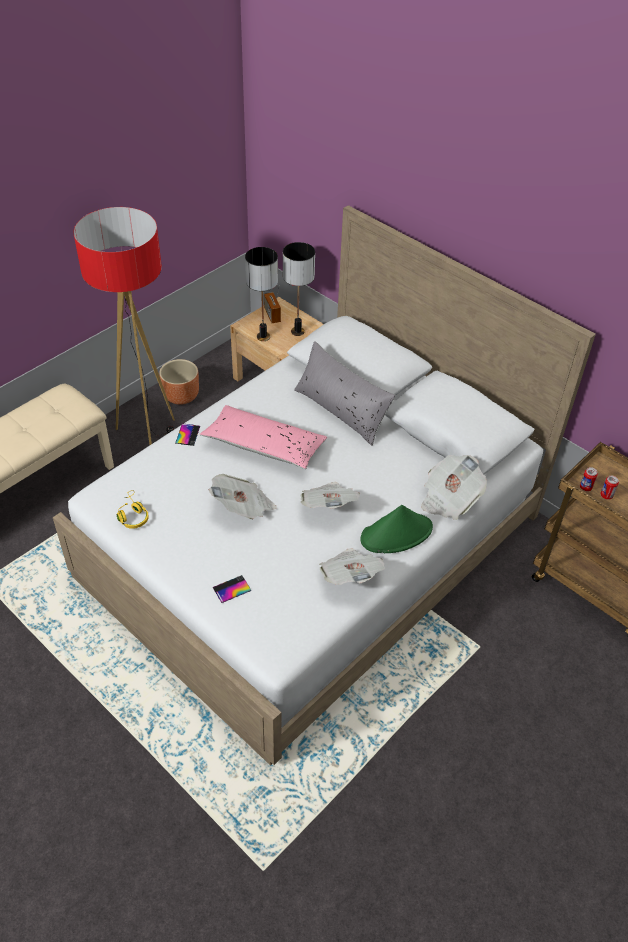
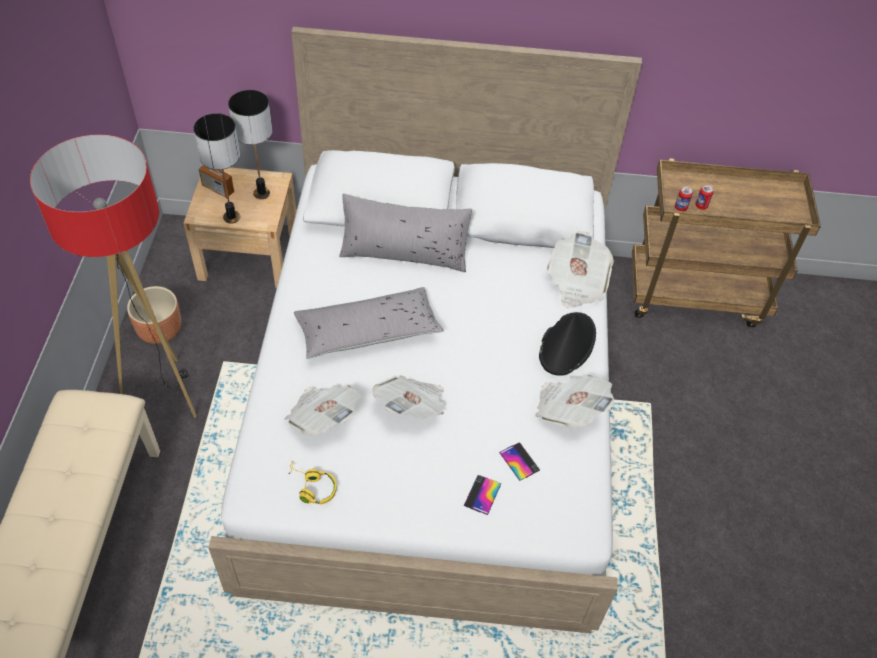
camera: 40 degrees left, 5 degrees up
(187, 434) = (280, 366): phone -> phone (519, 461)
(264, 445) = (368, 332): pink pillow -> grey pillow
(329, 506) = (486, 355): newspaper -> newspaper (323, 418)
(396, 534) = (567, 344): green hat -> black hat

